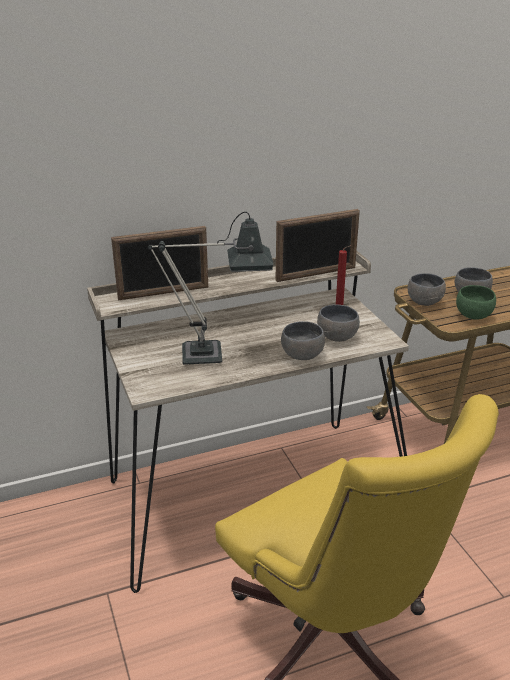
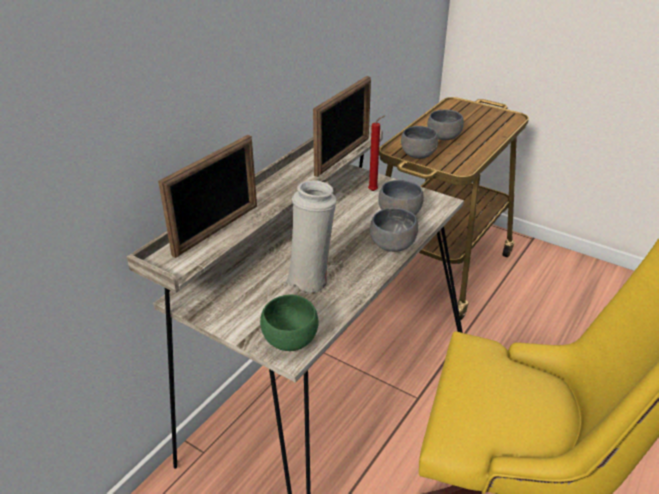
camera: 35 degrees left, 5 degrees up
(214, 354) = (311, 279): table lamp -> white vase
(473, 316) = (469, 155): green bowl -> green bowl (291, 342)

